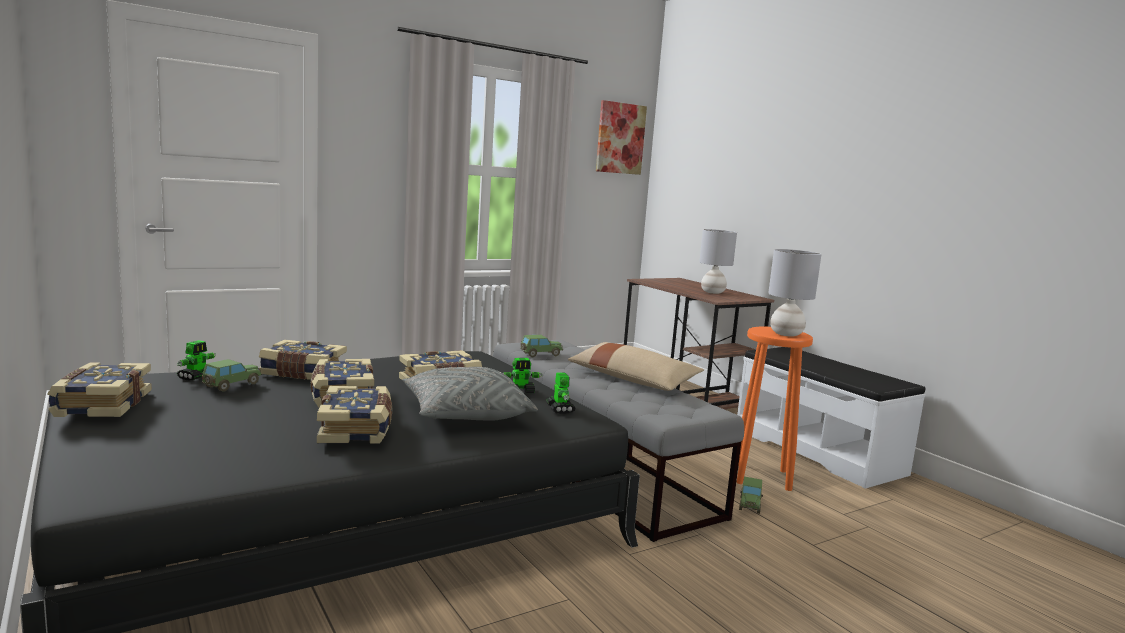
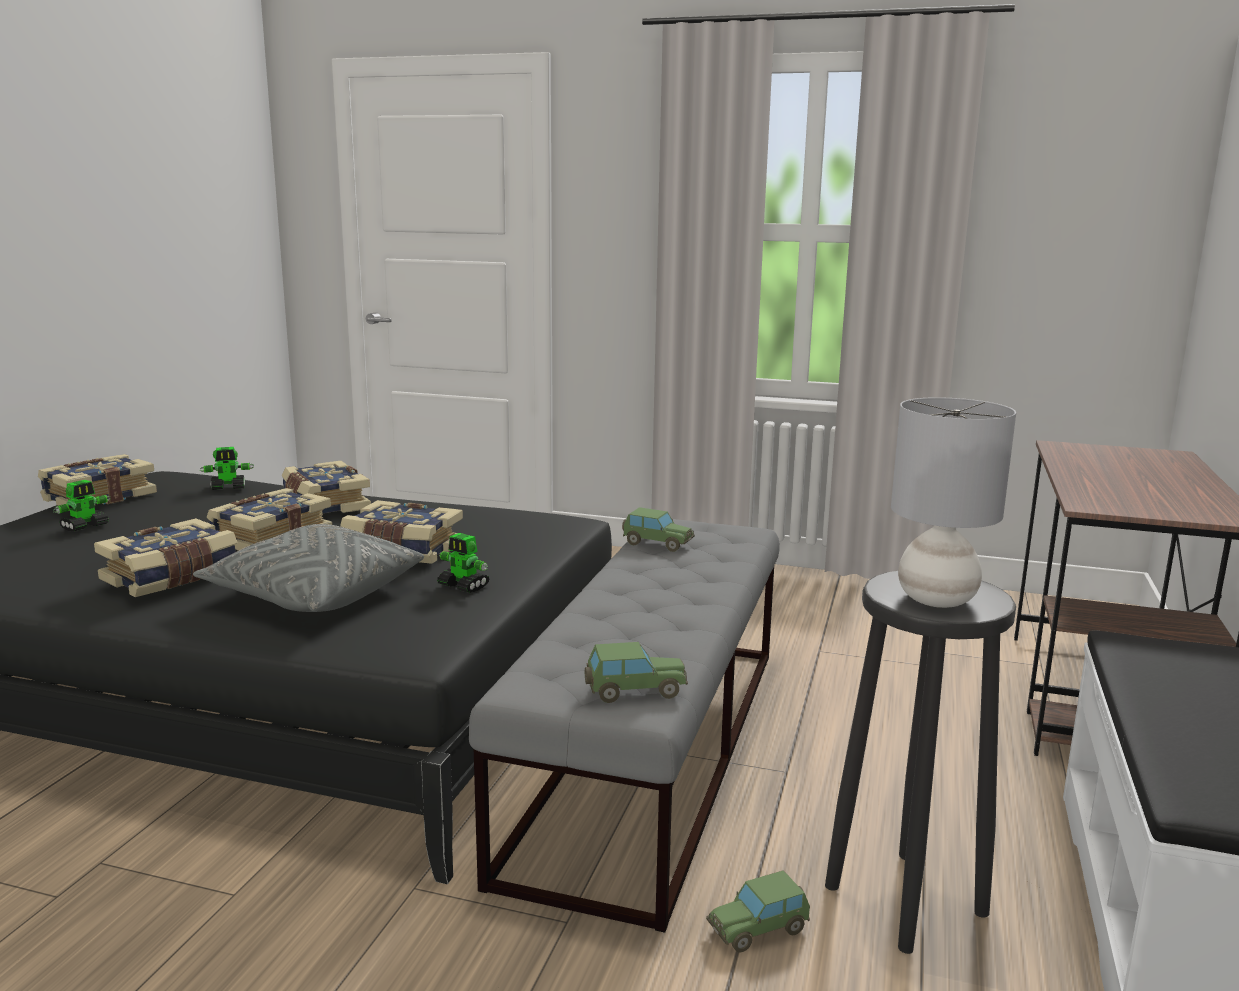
camera: 50 degrees right, 5 degrees up
(231, 385) = (226, 502): toy car -> toy car (634, 691)
(560, 409) = (431, 624): toy robot -> toy robot (85, 526)
(620, 138) = (1119, 152): picture -> none
(632, 379) = (676, 616): beige pillow -> none
(713, 292) = (1144, 490): grey table lamp -> none
(760, 476) = (904, 898): orange stool -> black stool

